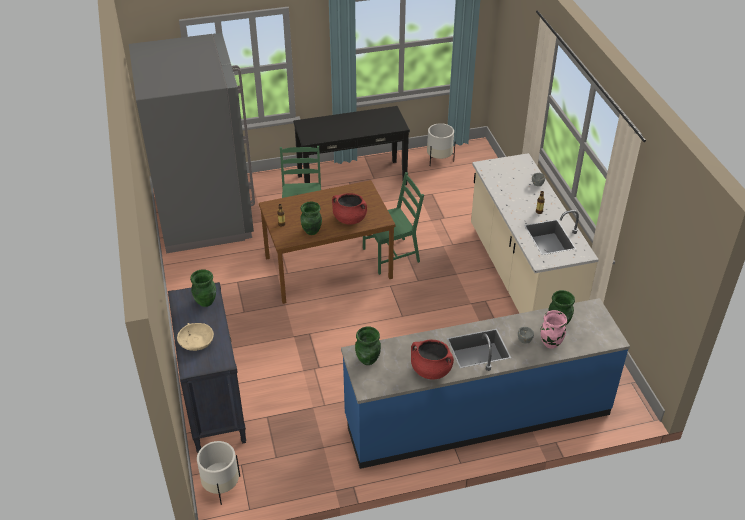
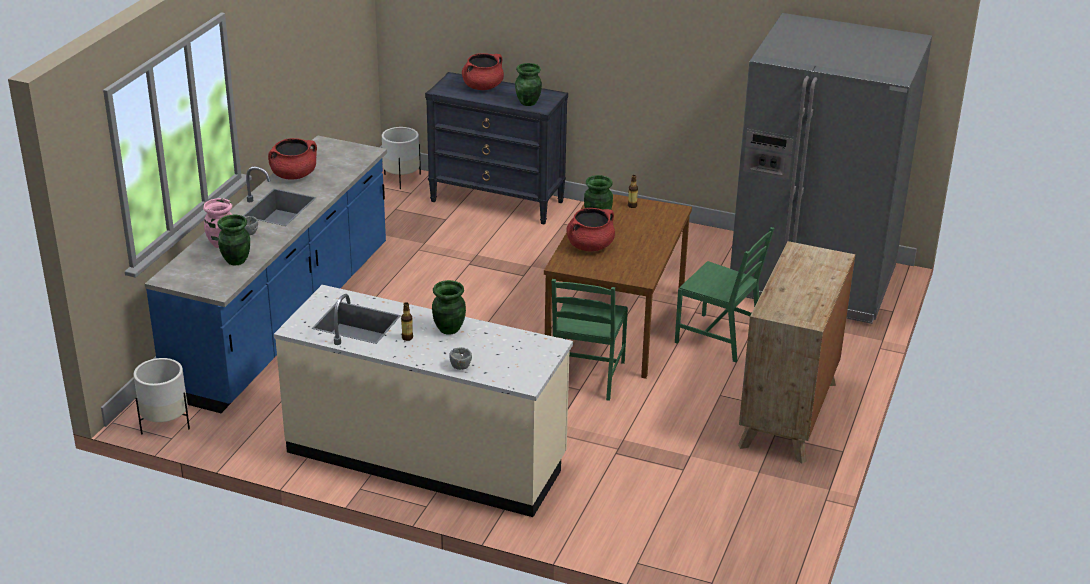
camera: 125 degrees right, 10 degrees down
(196, 341) = (483, 87): beige bowl -> red cooking pot
(352, 180) = (788, 414): black console table -> brown dresser
(368, 359) = (352, 154): green vase -> green vase (448, 329)
(439, 159) = (766, 520): white planter -> white planter (165, 423)

